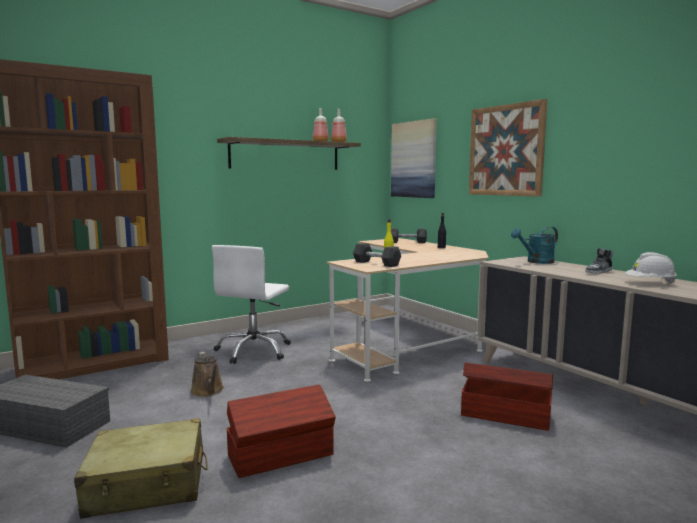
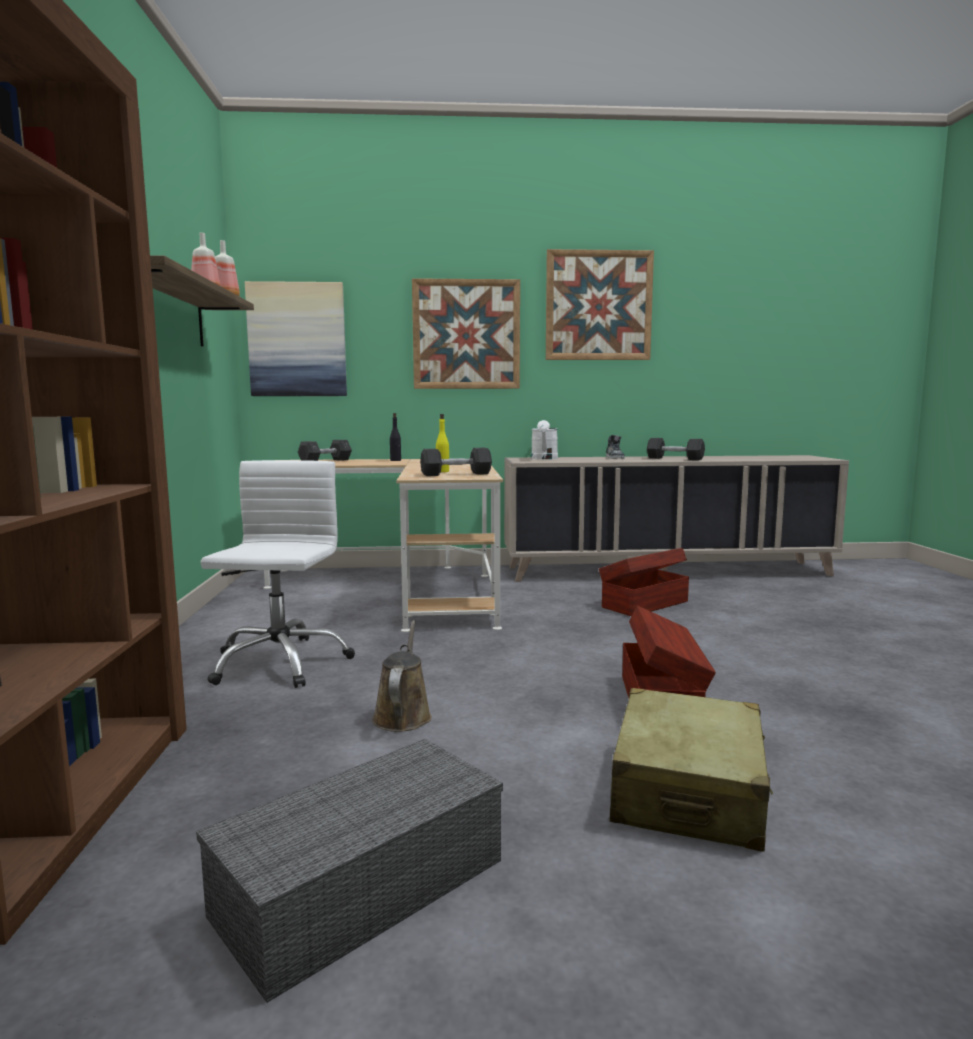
camera: 60 degrees left, 0 degrees up
(208, 391) = (403, 715): brown watering can -> brown watering can turned 90 degrees counterclockwise
(254, 351) = (279, 663): white office chair -> white office chair turned 135 degrees counterclockwise
(536, 262) = (544, 458): turquoise watering can -> white watering can
(617, 114) = (598, 305): none -> picture
(650, 283) = (675, 459): white hard hat -> grey dumbbell

